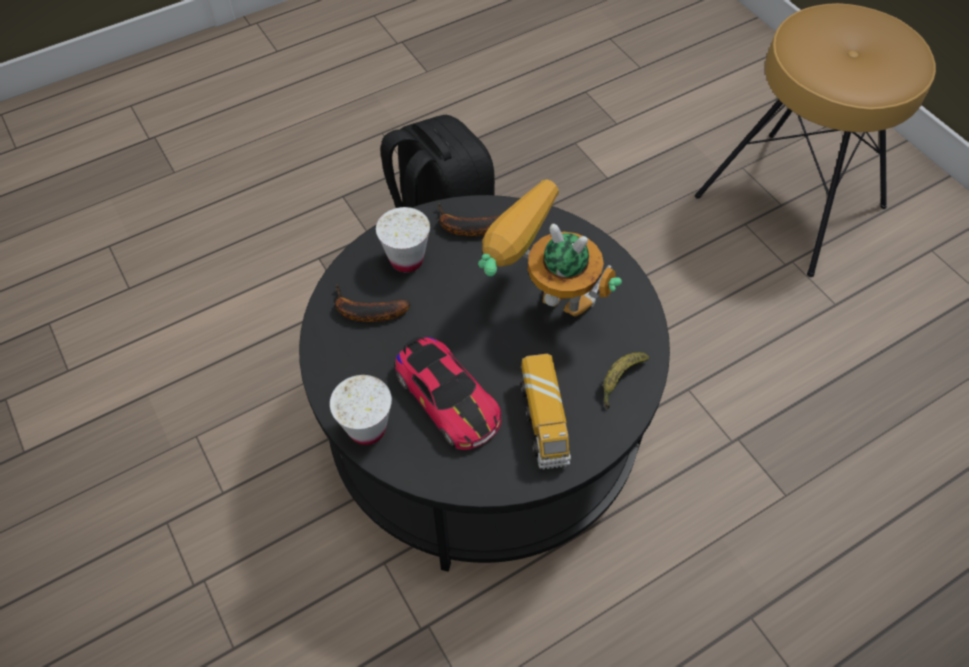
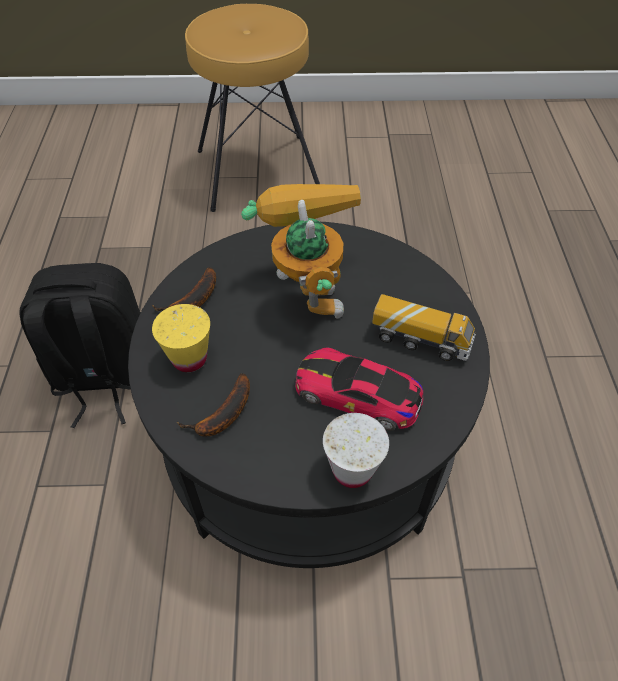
camera: 60 degrees left, 5 degrees down
(406, 260) = (189, 359): white cup -> yellow cup
(447, 398) = (357, 394): toy car -> toy car turned 150 degrees counterclockwise
(541, 302) = (306, 290): toy robot -> toy robot turned 105 degrees clockwise
(620, 380) = (410, 279): banana -> none

